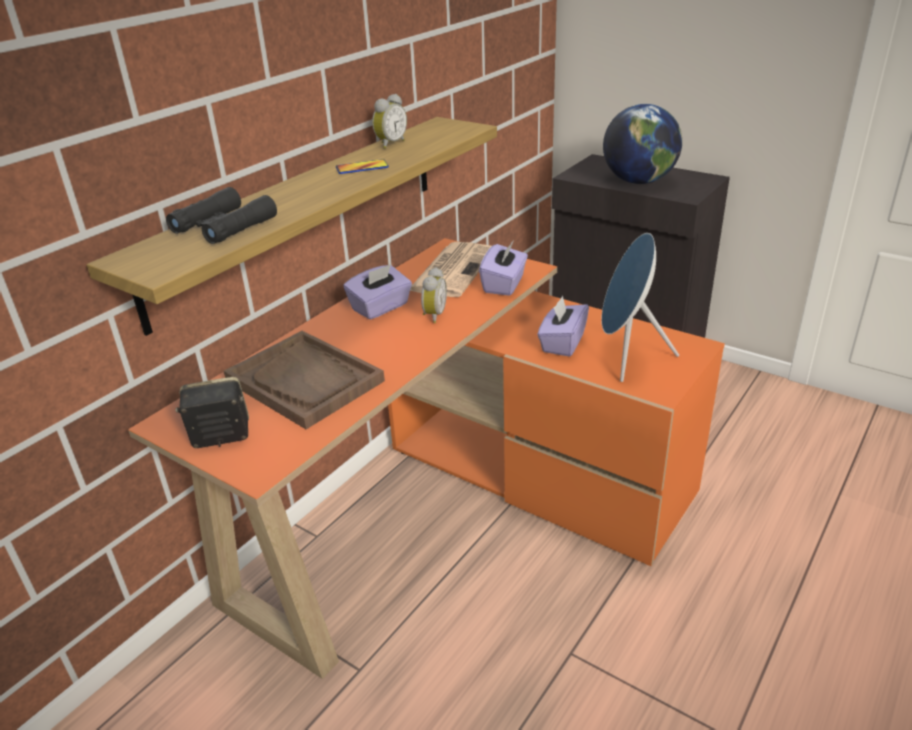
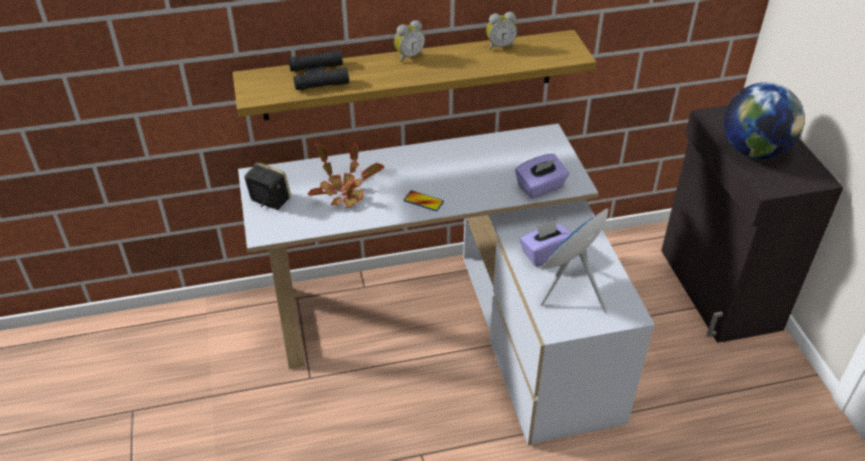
camera: 40 degrees right, 10 degrees up
(305, 381) = (344, 190): brown tray -> potted plant
(362, 168) = (450, 63): phone -> phone (423, 201)
(380, 308) = (444, 161): purple tissue box -> none
(433, 315) = (465, 186): alarm clock -> alarm clock (408, 56)
(453, 270) = (525, 155): newspaper -> none
(454, 510) = (455, 324): orange desk -> white desk

